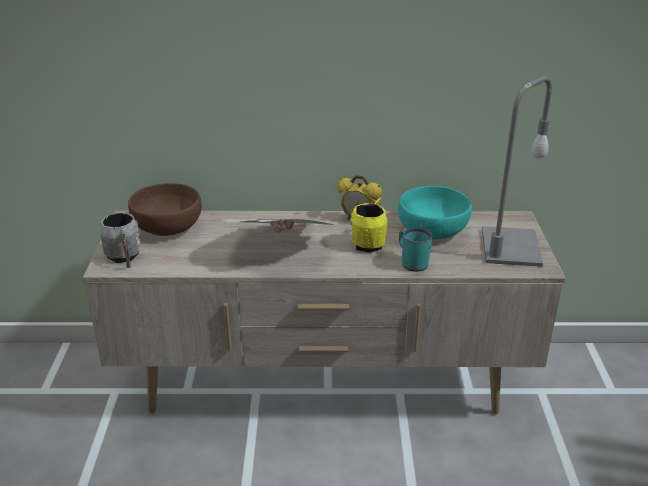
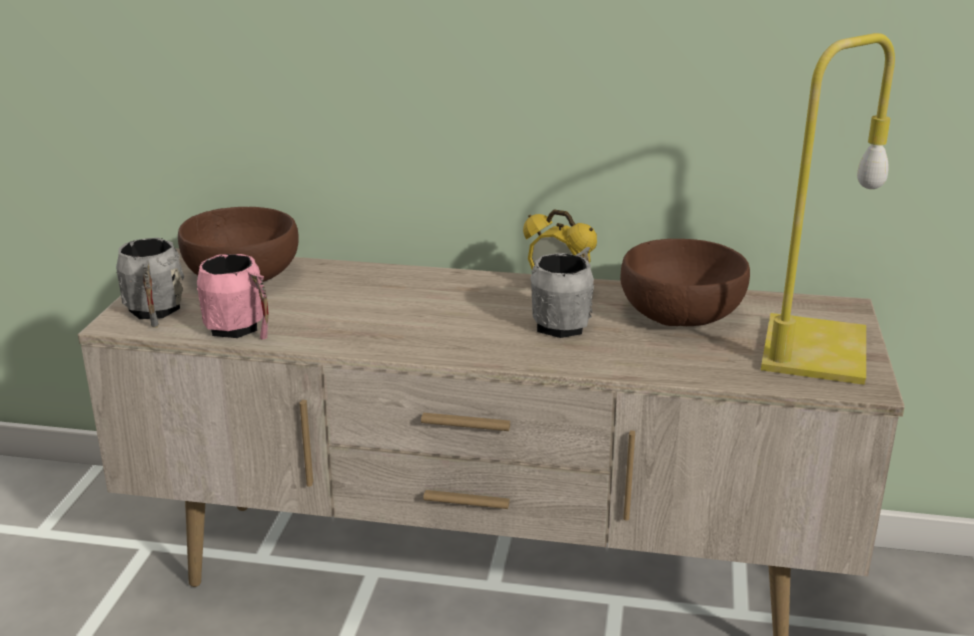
camera: 10 degrees right, 5 degrees down
(182, 264) = (241, 330): none -> pink mug
(281, 247) = (412, 318): newspaper -> none
(370, 242) = (565, 323): yellow mug -> grey mug
(412, 262) = (628, 358): turquoise mug -> none
(433, 230) = (682, 313): turquoise bowl -> brown bowl
(511, 248) = (816, 351): grey table lamp -> yellow table lamp

